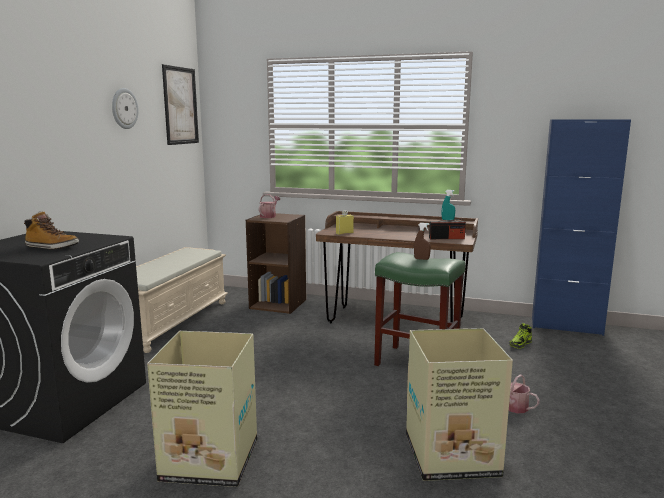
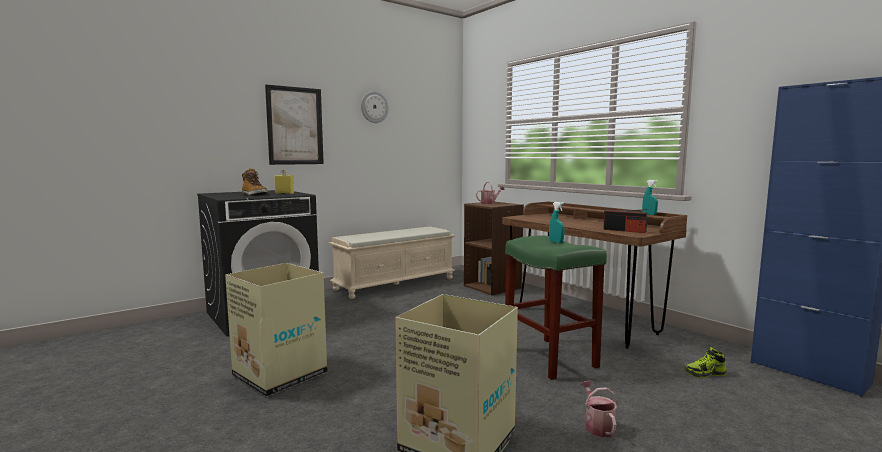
camera: 35 degrees right, 5 degrees down
(180, 106) = (437, 108): picture -> picture (295, 126)
(344, 233) = (529, 218): yellow bottle -> yellow bottle (284, 193)
(421, 259) = (556, 242): brown spray bottle -> turquoise spray bottle

